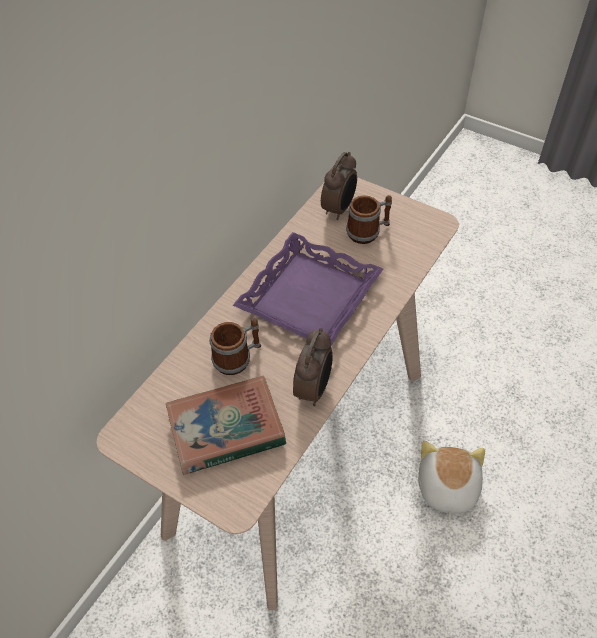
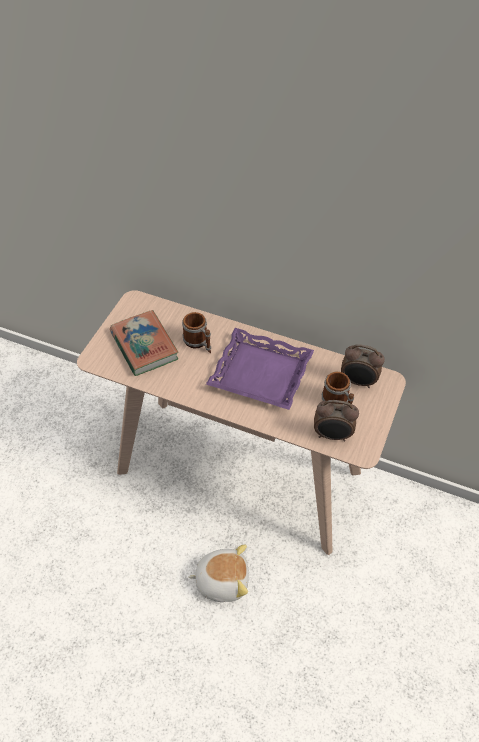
camera: 80 degrees right, 0 degrees up
(314, 389) = (179, 386): alarm clock -> alarm clock (332, 435)

